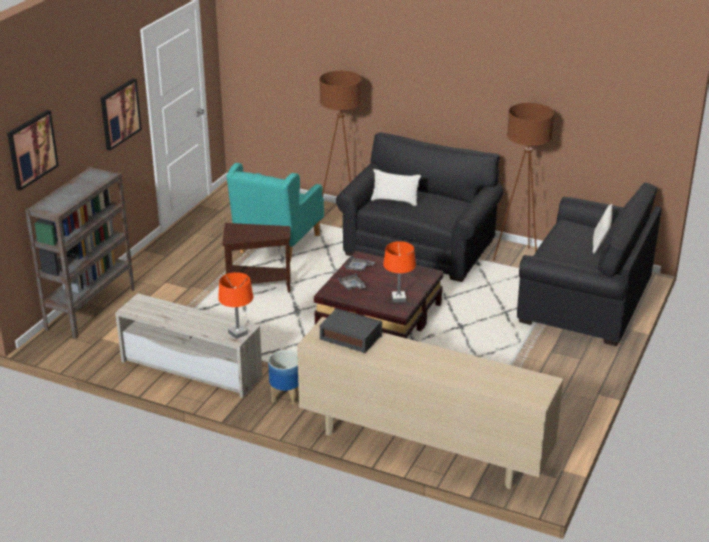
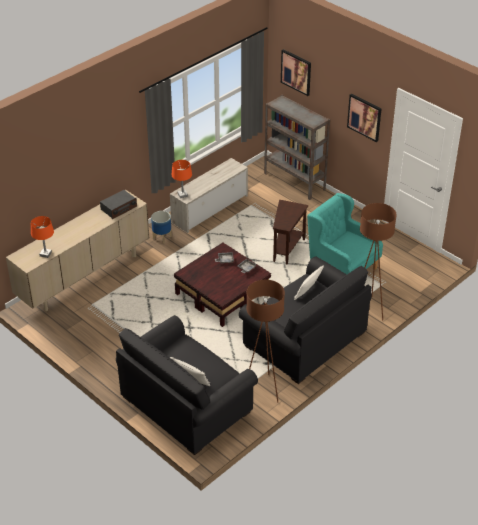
camera: 110 degrees right, 10 degrees up
(399, 298) = (198, 276): orange table lamp -> orange table lamp (45, 254)

